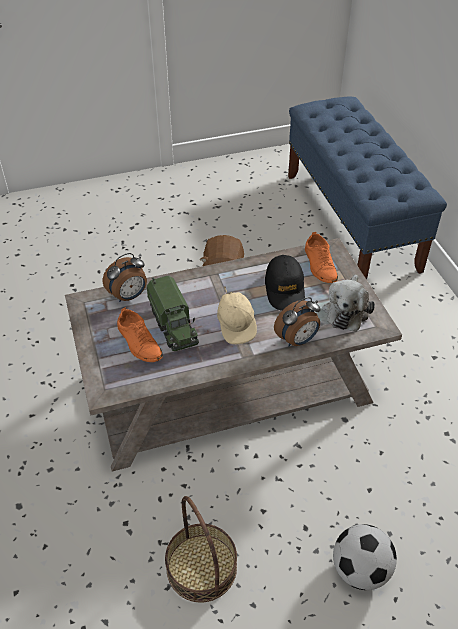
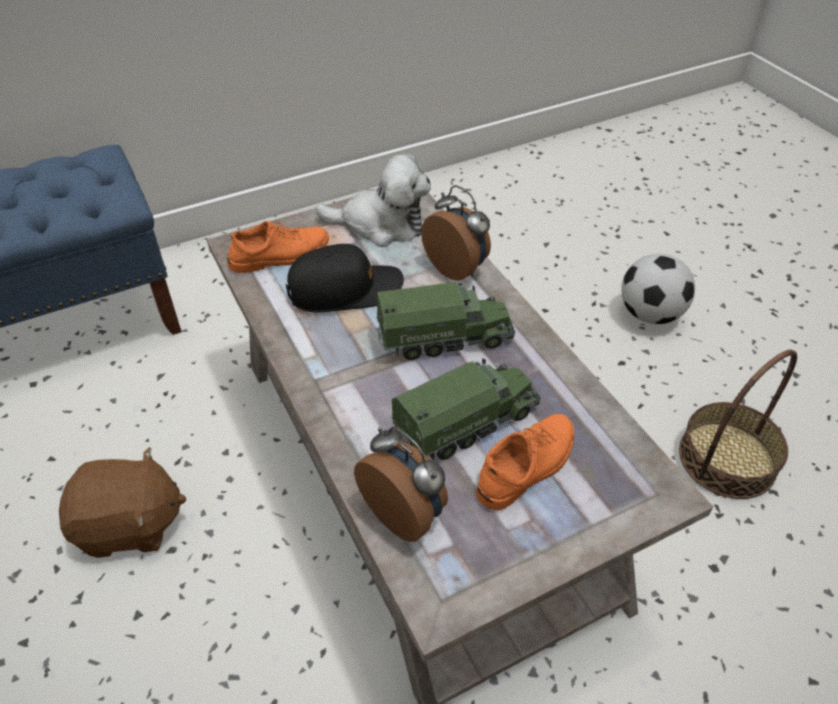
camera: 100 degrees left, 0 degrees up
(236, 325) = (444, 337): beige cap -> toy truck

